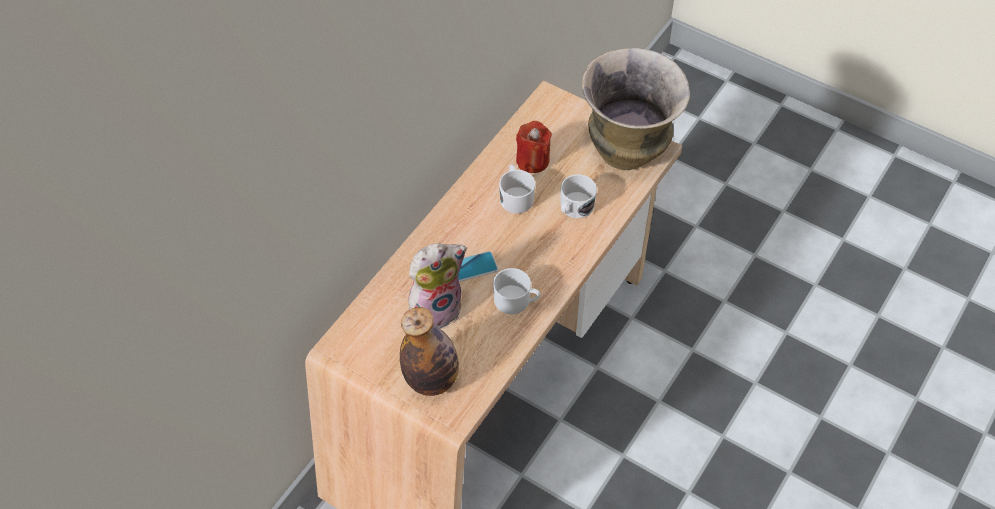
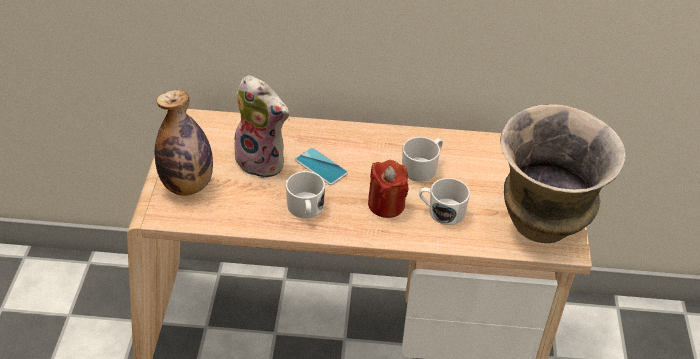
camera: 60 degrees right, 10 degrees down
(532, 160) = (473, 164): red candle -> red candle (386, 204)

